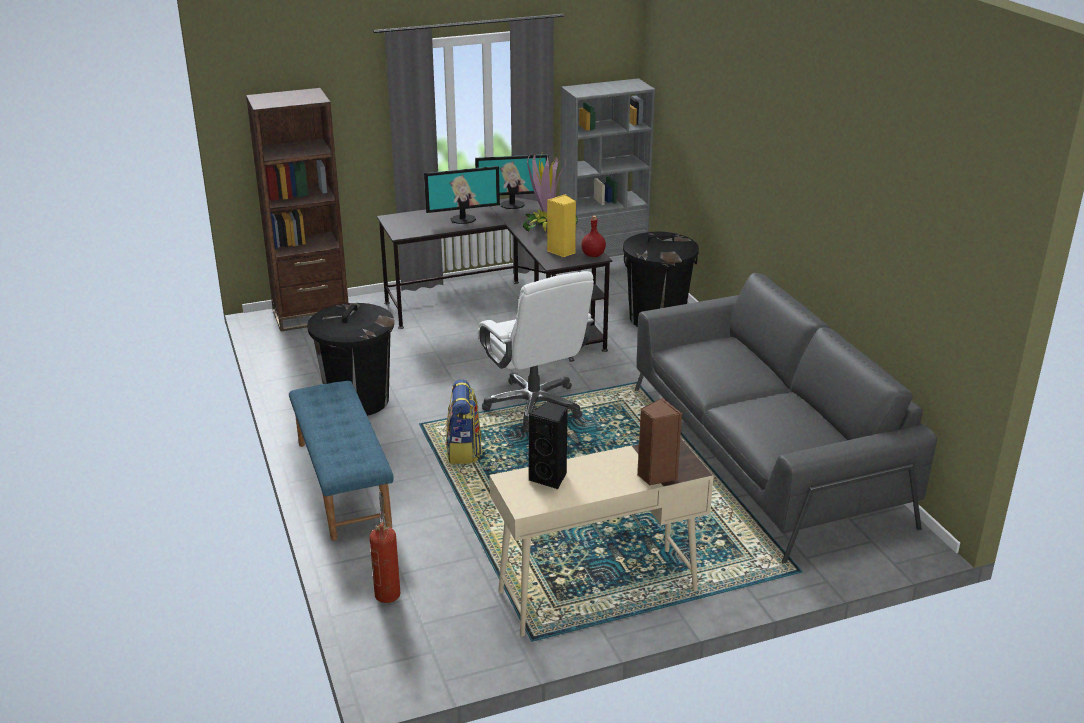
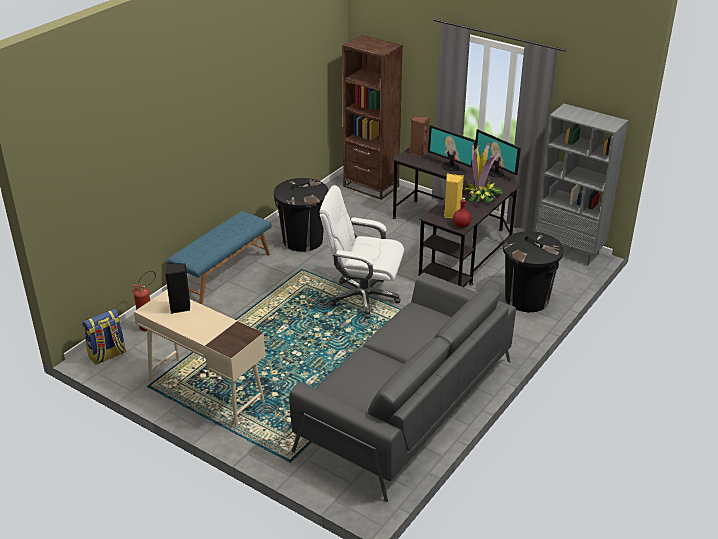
camera: 55 degrees right, 5 degrees up
(464, 451) = (291, 294): backpack -> backpack (107, 355)
(534, 406) = (363, 297): white office chair -> white office chair turned 75 degrees clockwise
(655, 475) = (212, 339): brown speaker -> brown speaker (418, 152)

